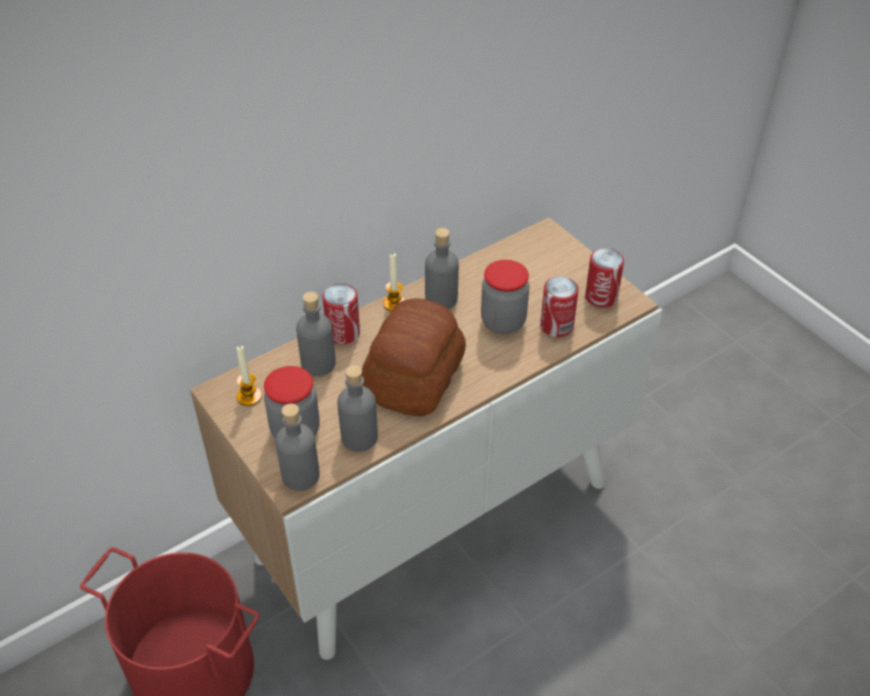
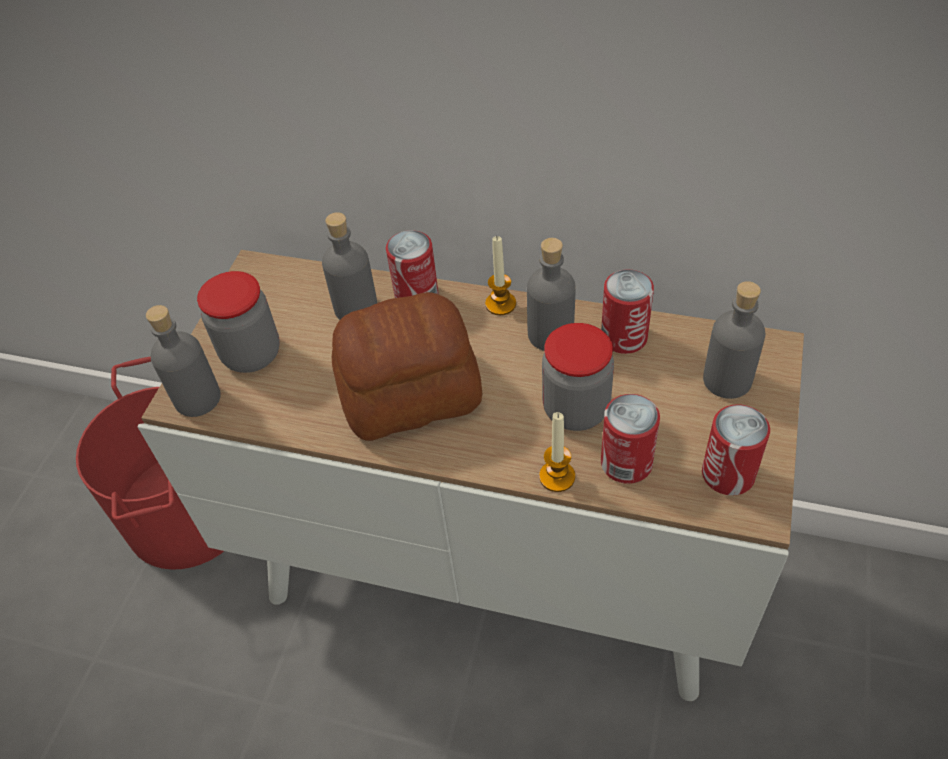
camera: 55 degrees right, 5 degrees up
(249, 396) = (266, 292): candle -> candle (557, 477)
(359, 437) = (285, 407): grey bottle -> grey bottle (727, 379)
(477, 275) = (624, 337): none -> can

